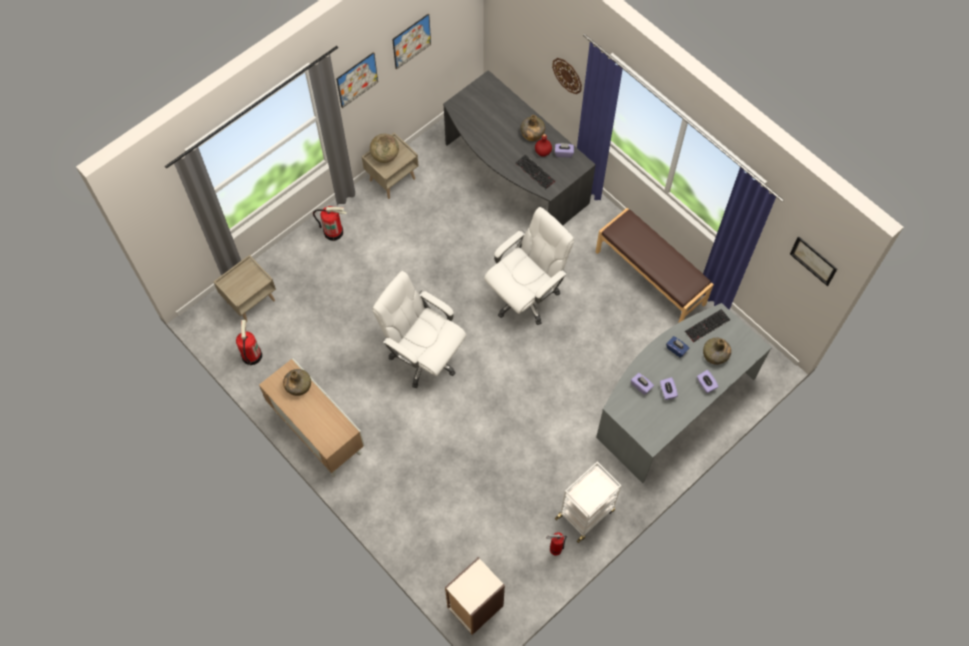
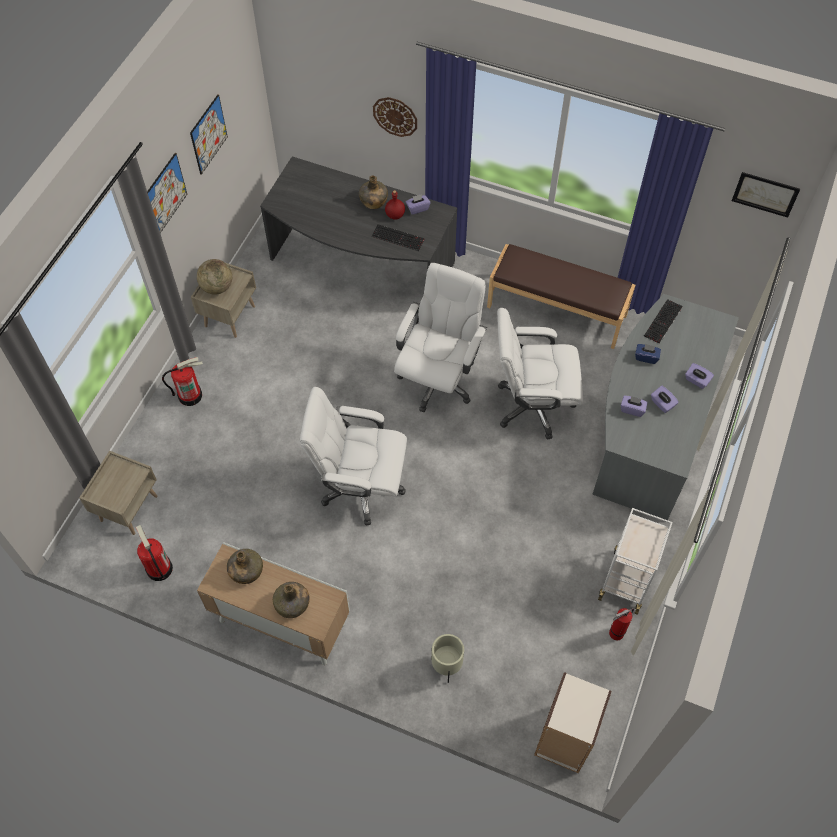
camera: 25 degrees left, 5 degrees down
(418, 516) = (446, 666): none -> beige planter
(588, 348) = (532, 406): none -> white office chair
(715, 355) = (688, 347): green bottle -> green bottle (292, 604)

